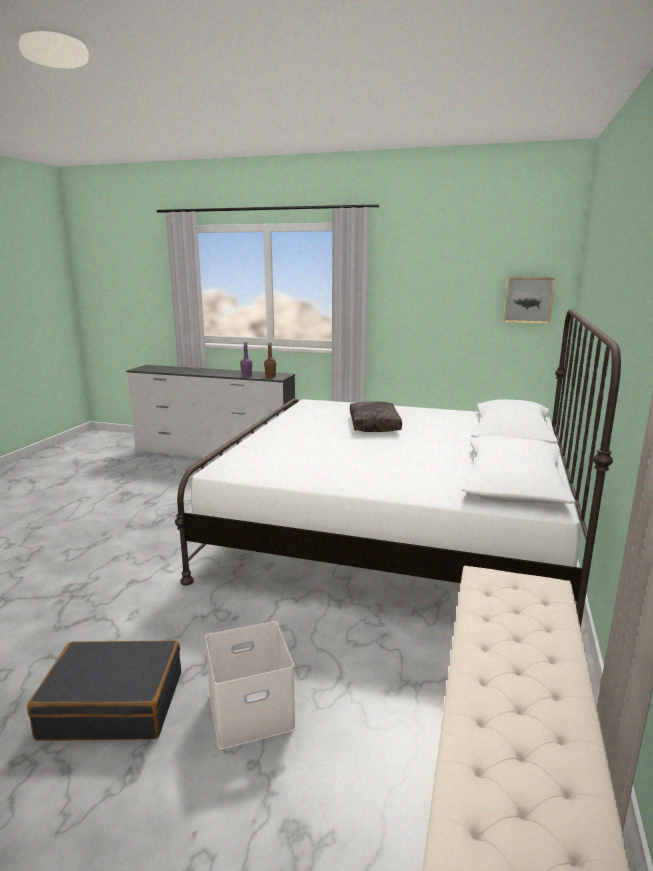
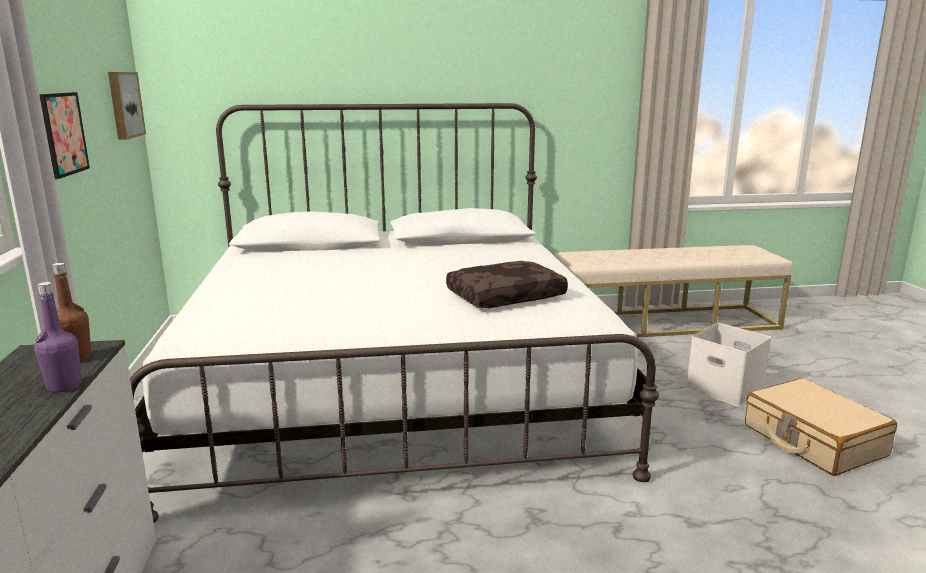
camera: 115 degrees left, 0 degrees up
(113, 704) = (812, 440): black suitcase -> beige suitcase
(375, 425) = (333, 285): brown pillow -> brown pillow (505, 296)
(422, 308) = (64, 134): none -> picture

